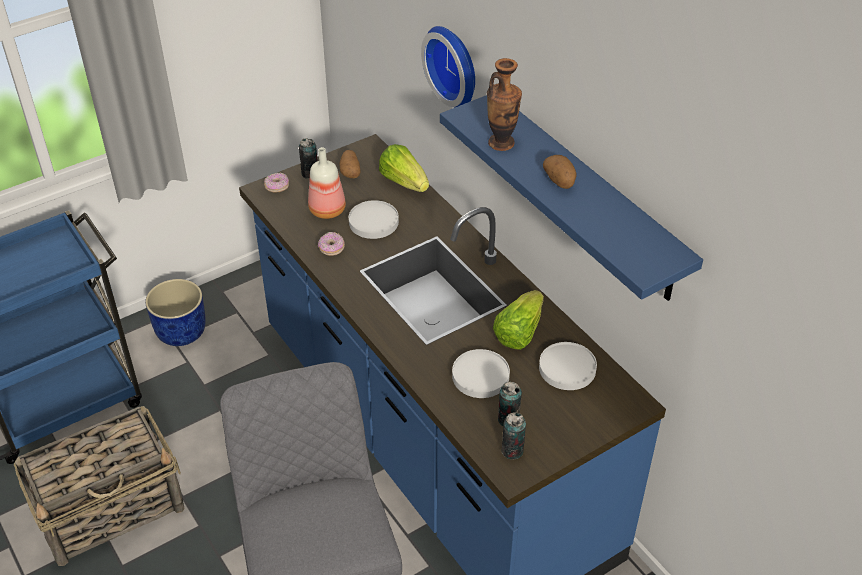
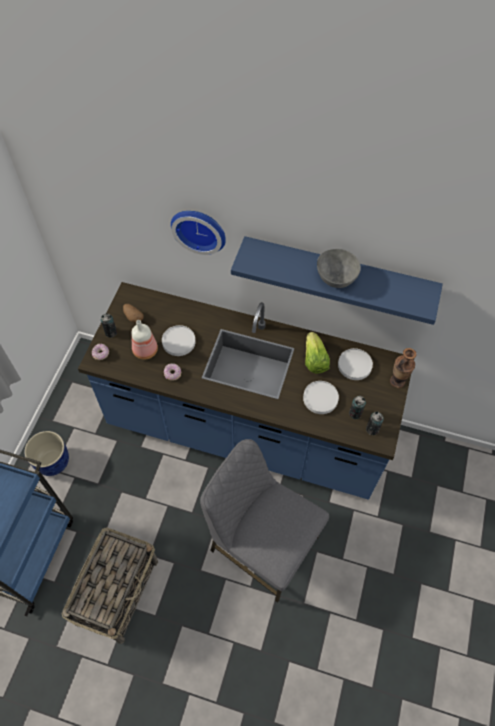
camera: 40 degrees left, 15 degrees up
(404, 182) = (170, 305): lettuce -> none
(501, 143) = (283, 270): vase -> vase (397, 381)
(560, 181) = (336, 277): potato -> grey bowl

